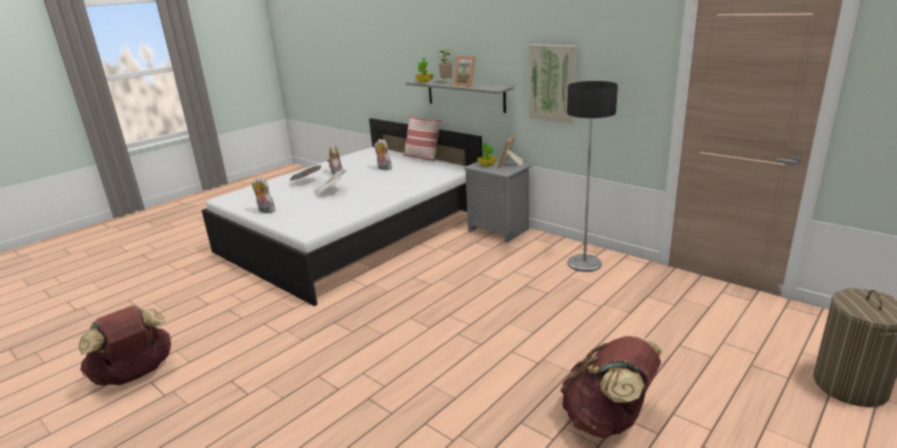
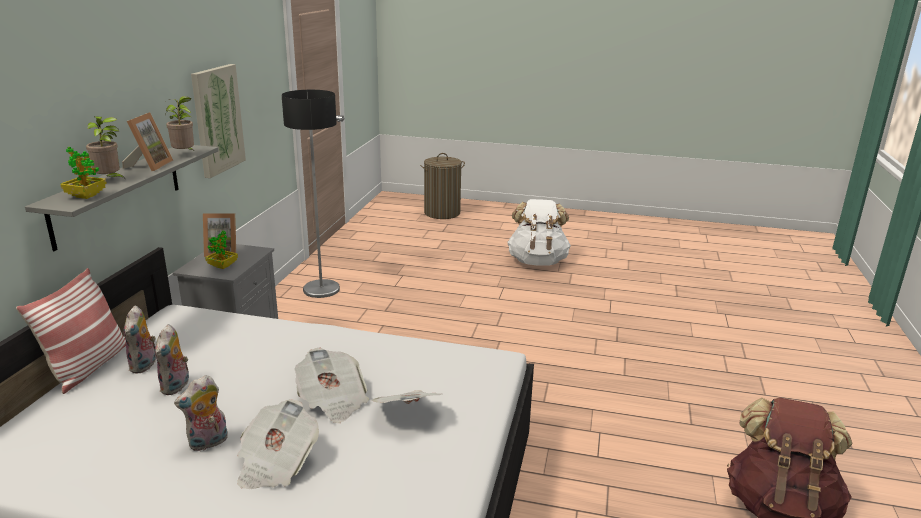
camera: 120 degrees left, 0 degrees up
(265, 211) = (462, 438): plush toy -> plush toy (144, 366)
(298, 203) = (408, 412): none -> newspaper
(484, 87) = (185, 154): none -> potted plant
(607, 420) = (537, 261): brown backpack -> white backpack

